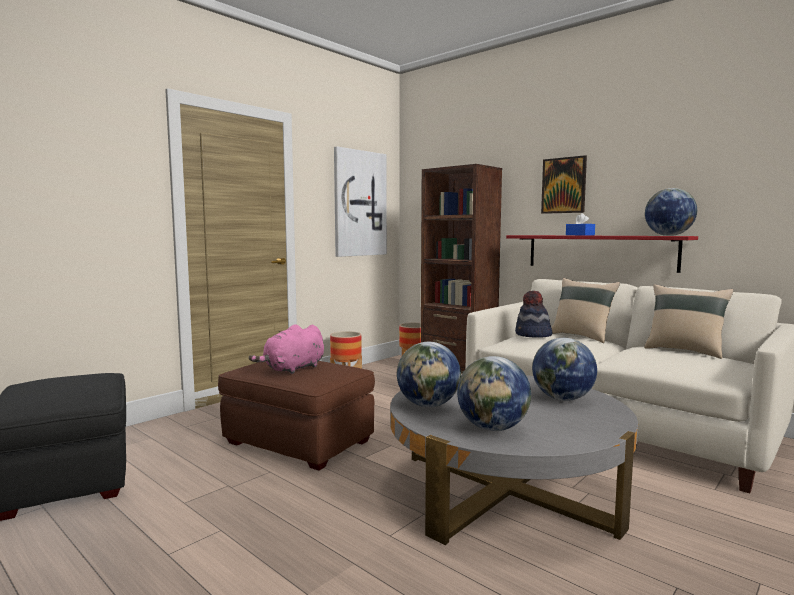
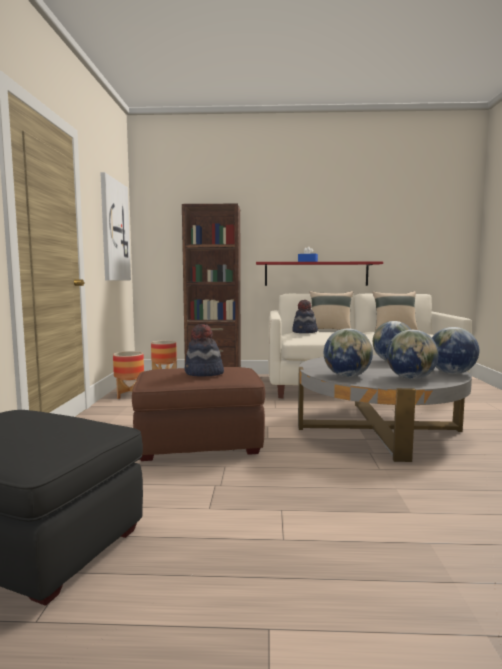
camera: 40 degrees left, 0 degrees up
(293, 369) = (204, 373): pink plush toy -> hat
(564, 185) = (289, 226): picture -> none
(668, 235) = (366, 261): globe -> globe (451, 373)

